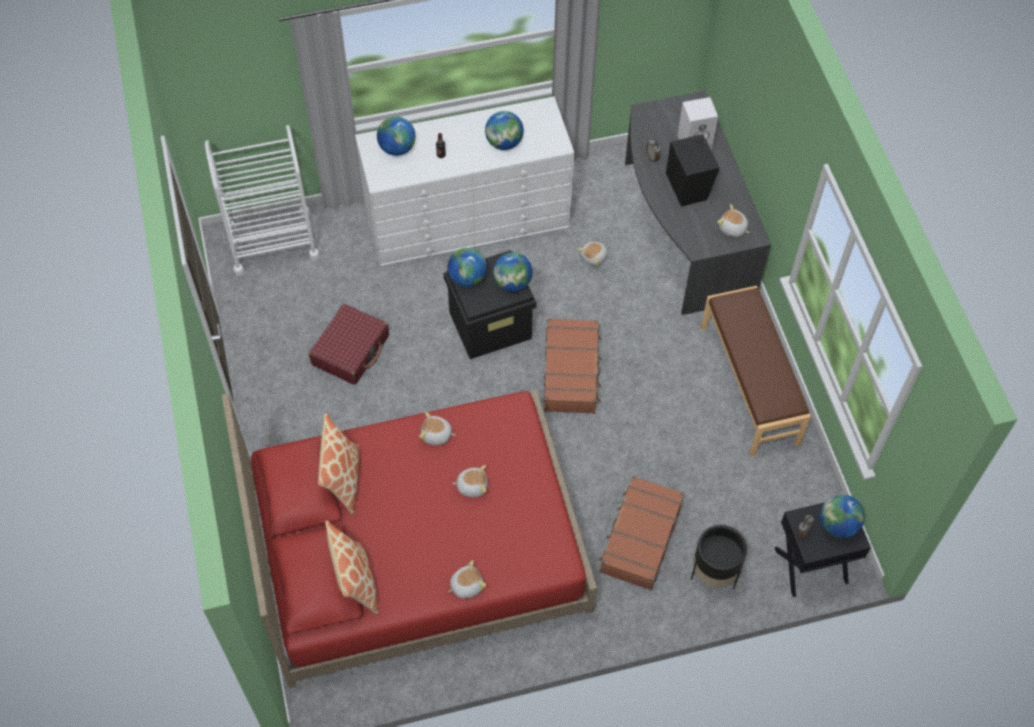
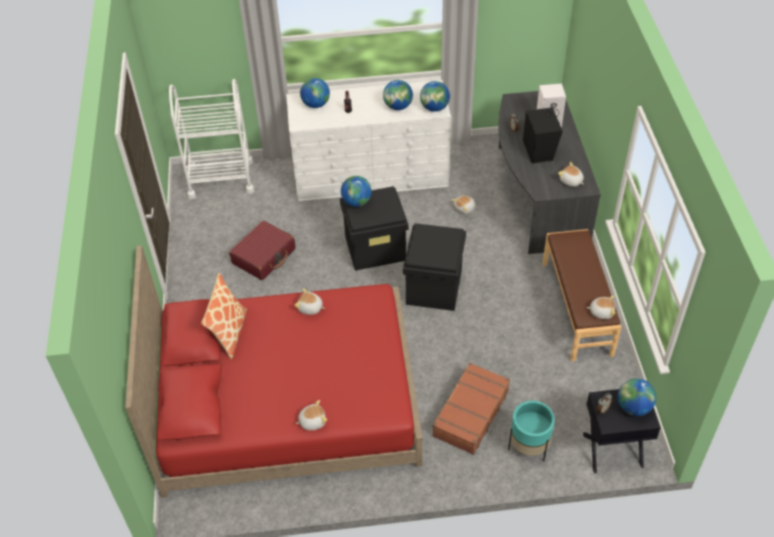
camera: 10 degrees right, 10 degrees down
(355, 582) = (222, 409): pillow -> none
(472, 485) = (331, 347): plush toy -> plush toy (601, 311)
(512, 283) = (391, 208): globe -> globe (434, 108)
(571, 371) = (433, 286): brown suitcase -> black storage box
(714, 573) = (528, 447): black planter -> turquoise planter

